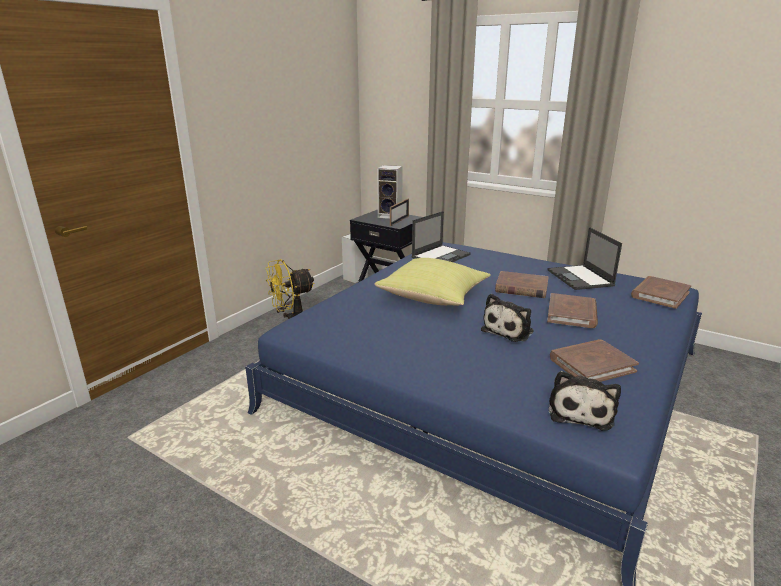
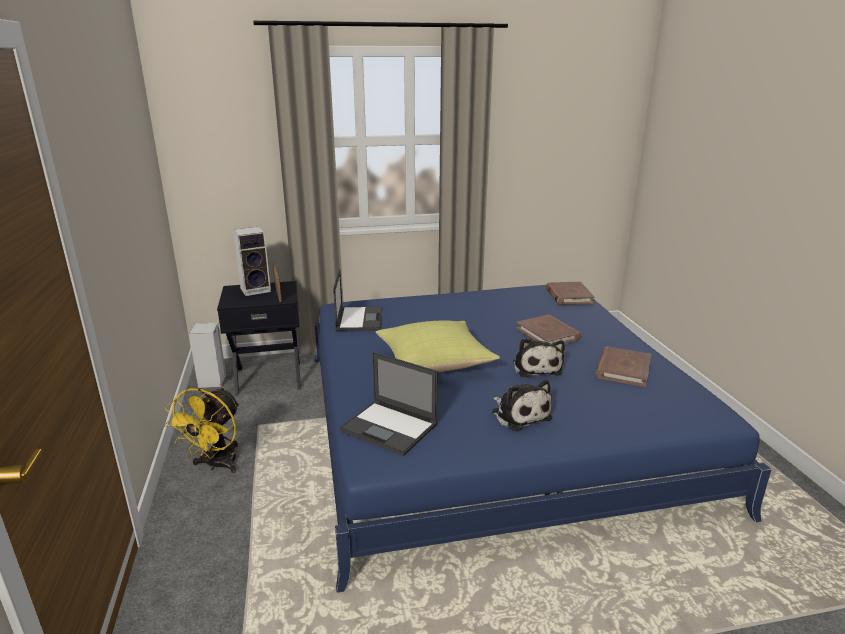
camera: 45 degrees left, 0 degrees up
(521, 288) = (479, 325): brown book -> none
(580, 278) = (503, 300): laptop -> laptop (390, 428)
(580, 411) = (675, 407): plush toy -> plush toy (519, 414)

